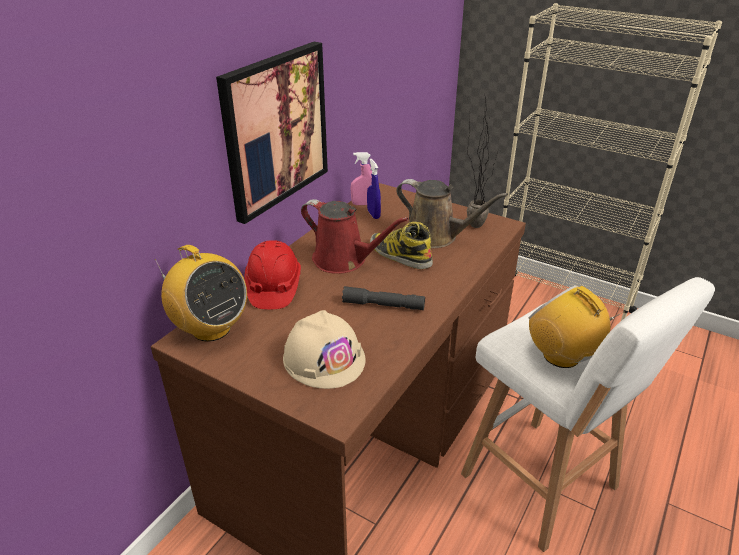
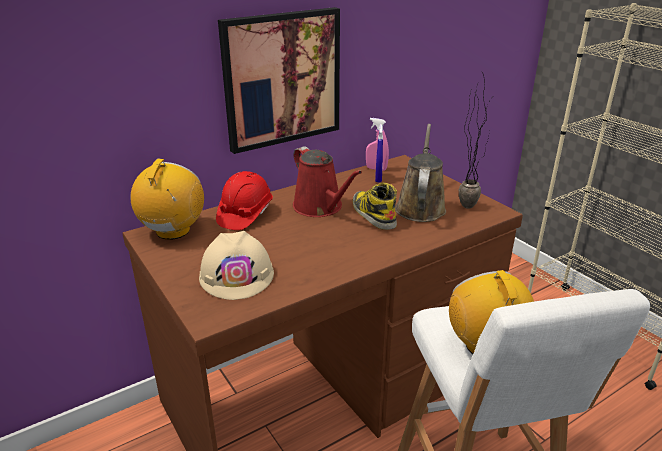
camera: 25 degrees right, 5 degrees down
(211, 328) = (173, 231): radio -> radio turned 150 degrees counterclockwise
(383, 305) = (322, 249): grey flashlight -> none
(436, 236) = (420, 207): brown watering can -> brown watering can turned 135 degrees counterclockwise

